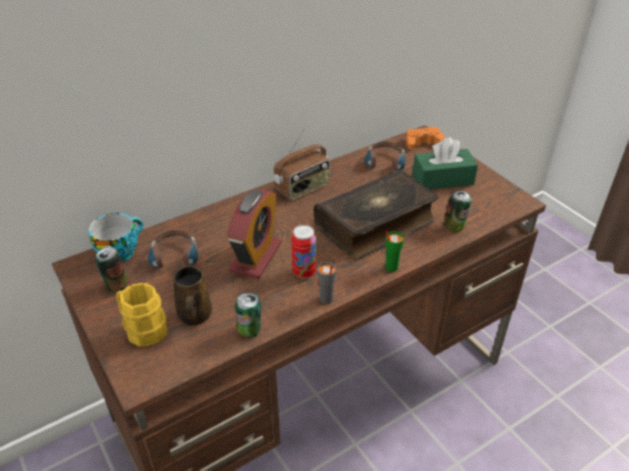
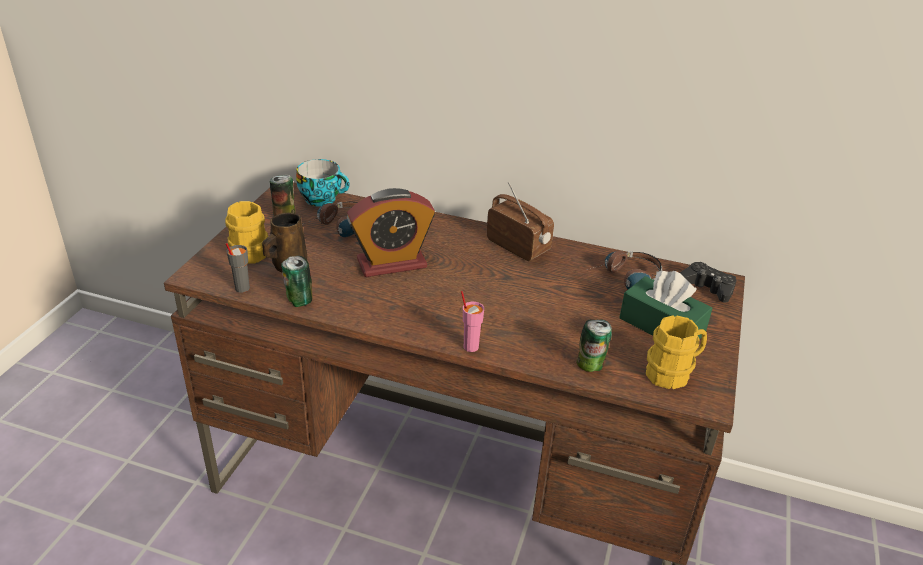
camera: 50 degrees right, 5 degrees down
(303, 188) = (518, 246): radio -> radio turned 150 degrees counterclockwise
(304, 272) = (402, 297): can -> none
(326, 299) = (381, 325): grey cup -> grey cup (241, 288)
(376, 224) = (524, 311): book -> none
(391, 267) = (470, 346): green cup -> pink cup
(423, 143) = (707, 287): orange game controller -> black game controller
(487, 199) = (673, 372): none -> yellow mug

